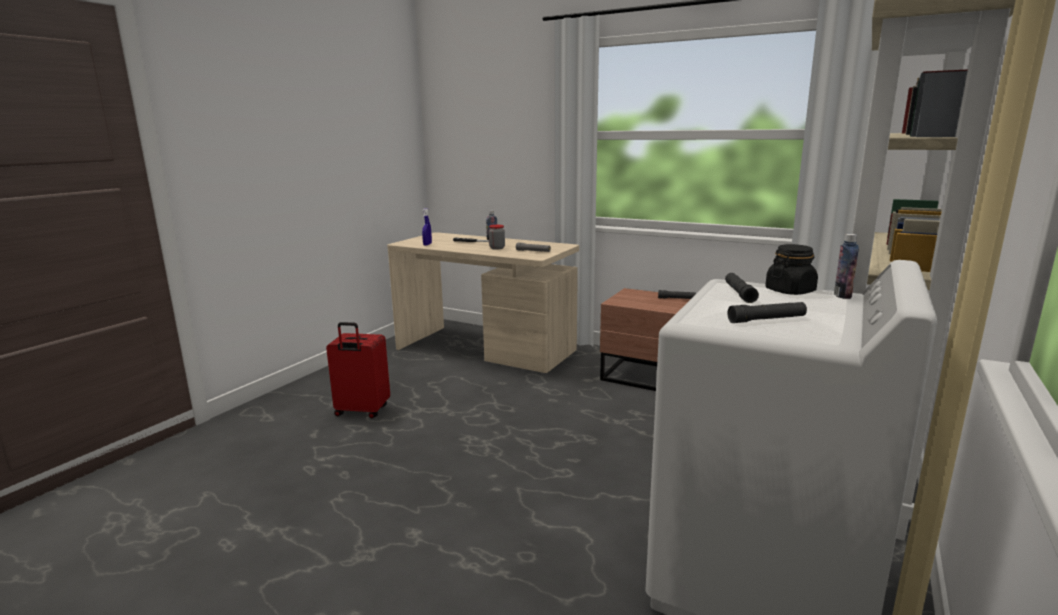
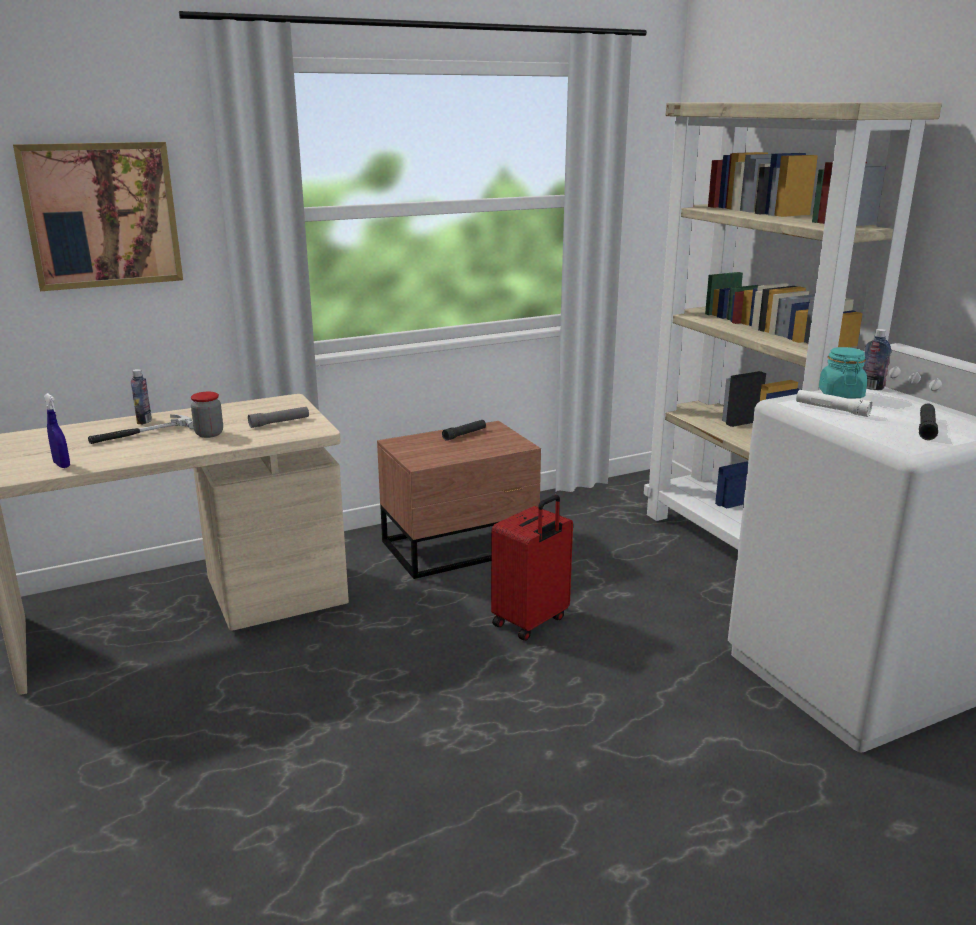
camera: 55 degrees left, 5 degrees up
(362, 411) = (209, 813): red suitcase -> red suitcase (531, 622)
(507, 130) = (102, 215): none -> picture
(739, 293) = (831, 409): black flashlight -> white flashlight
(790, 291) = (840, 394): black jar -> turquoise jar

